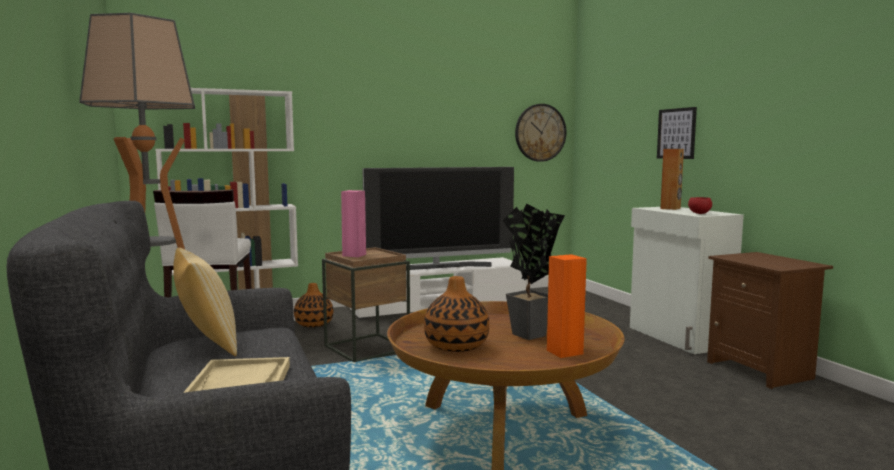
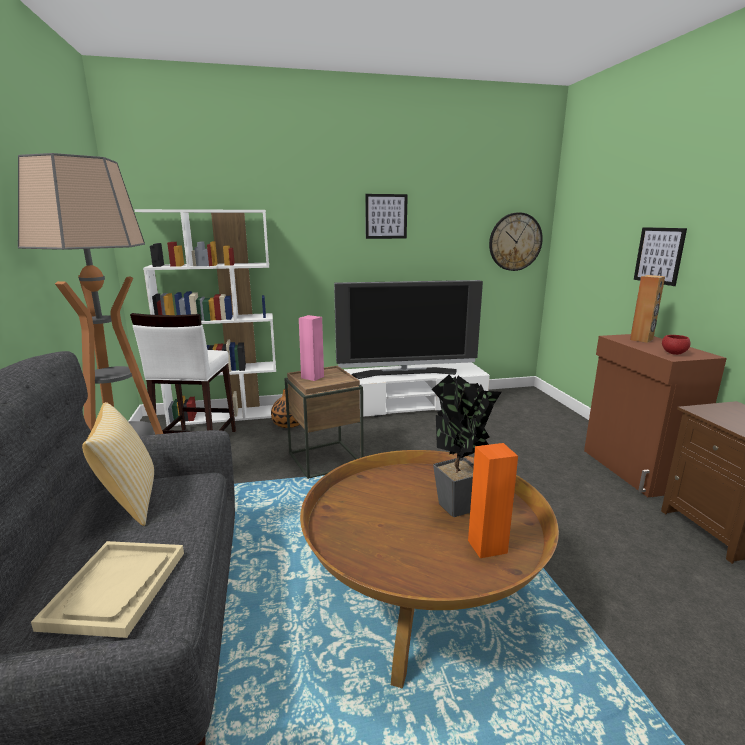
camera: 10 degrees right, 10 degrees up
(412, 104) = (386, 216): none -> picture
(456, 346) = (373, 521): vase -> none
(678, 337) = (633, 470): white cabinet -> brown cabinet

